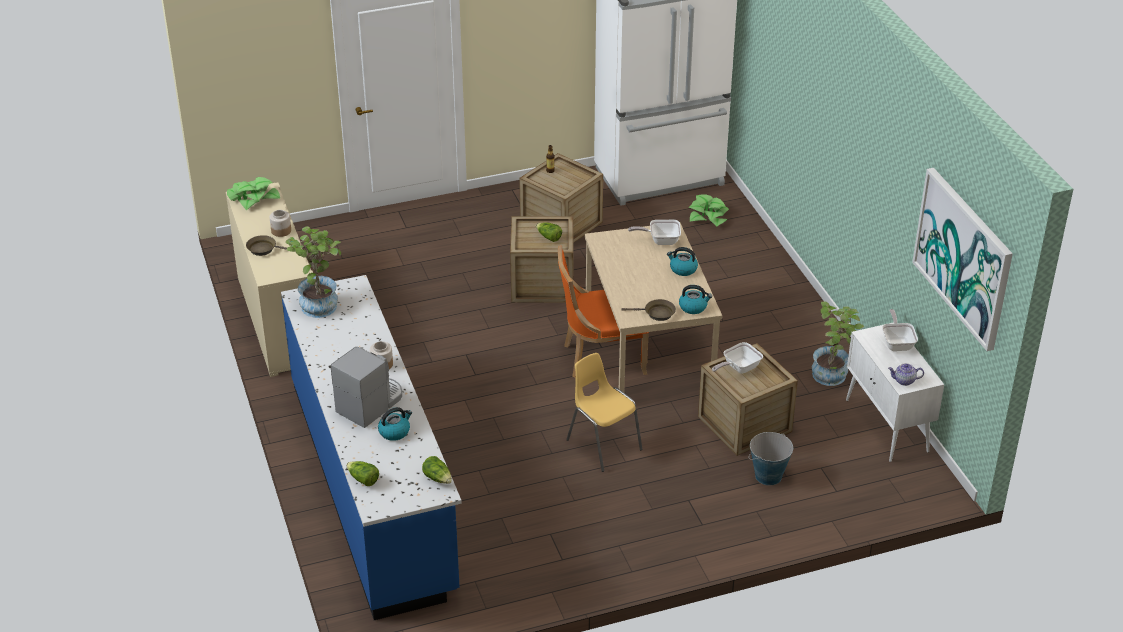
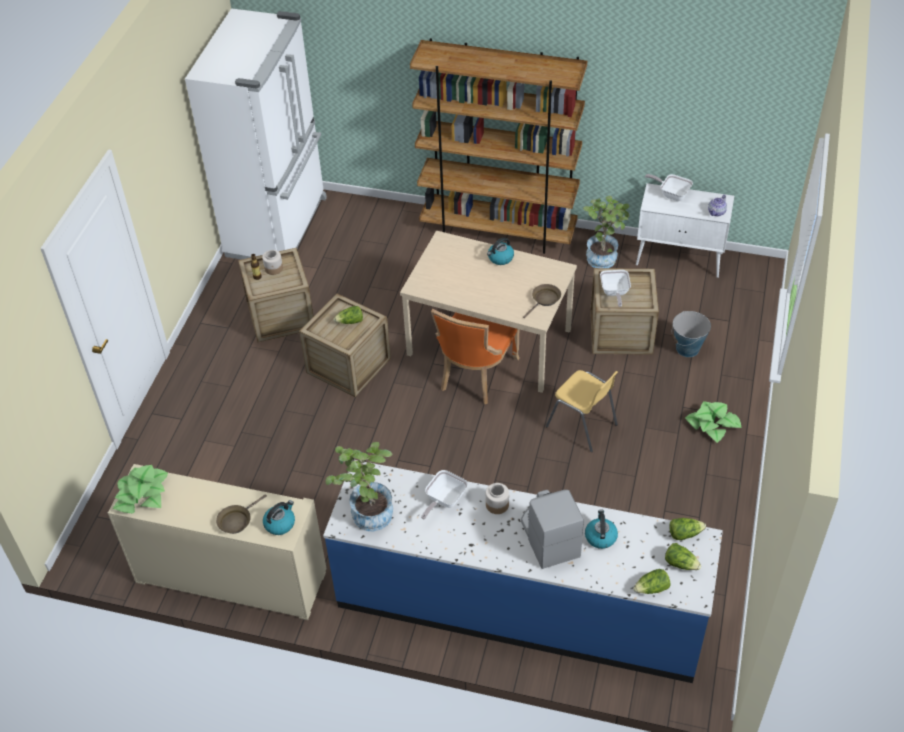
camera: 55 degrees left, 10 degrees up
(281, 231) = (219, 495): jar -> jar (274, 268)
(403, 487) = (680, 563): none -> lettuce
(603, 444) = (582, 426): yellow chair -> yellow chair turned 135 degrees counterclockwise
(660, 240) = (451, 252): frying pan -> frying pan (444, 500)
(693, 307) = (553, 275): kettle -> kettle (280, 523)
(708, 216) = (356, 226): potted plant -> potted plant (712, 424)
(793, 298) = (498, 231): none -> brown bookcase
(963, 257) = (742, 90): picture -> none

